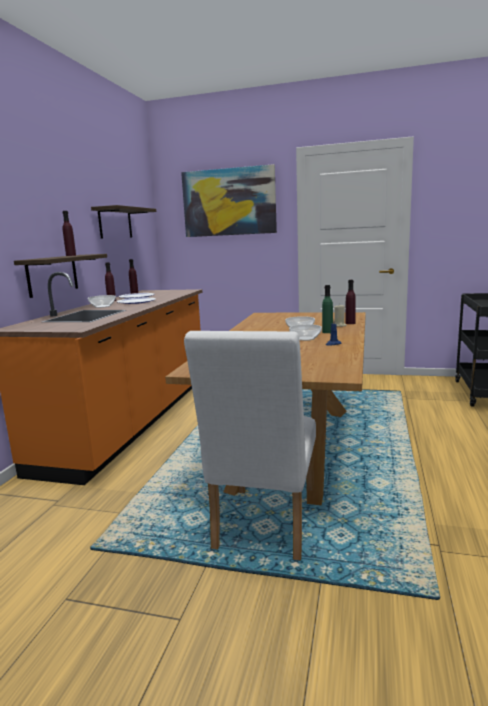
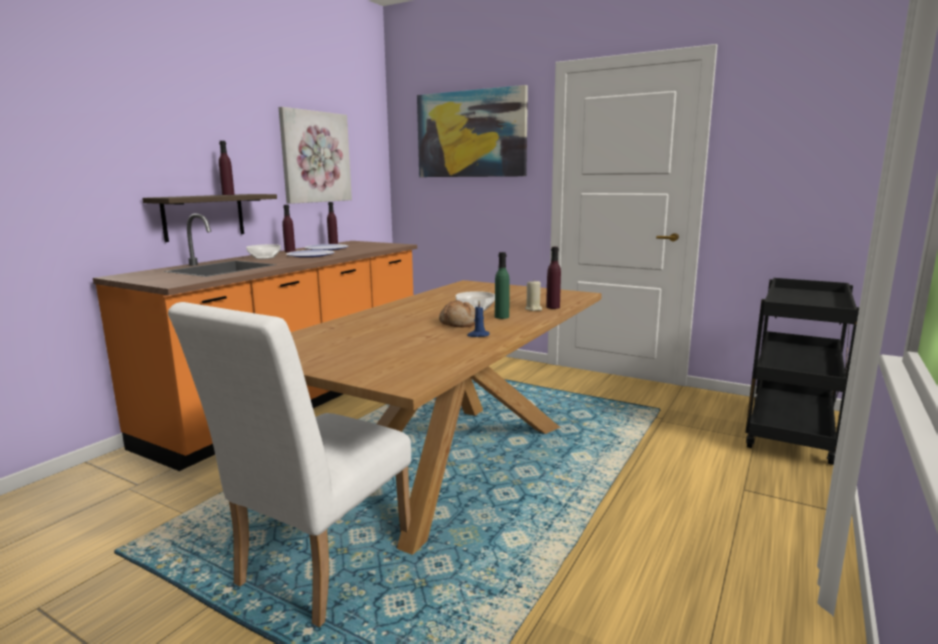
camera: 15 degrees right, 0 degrees up
(115, 223) = (315, 157): shelf -> picture
(306, 338) = (459, 323): bowl -> bread

